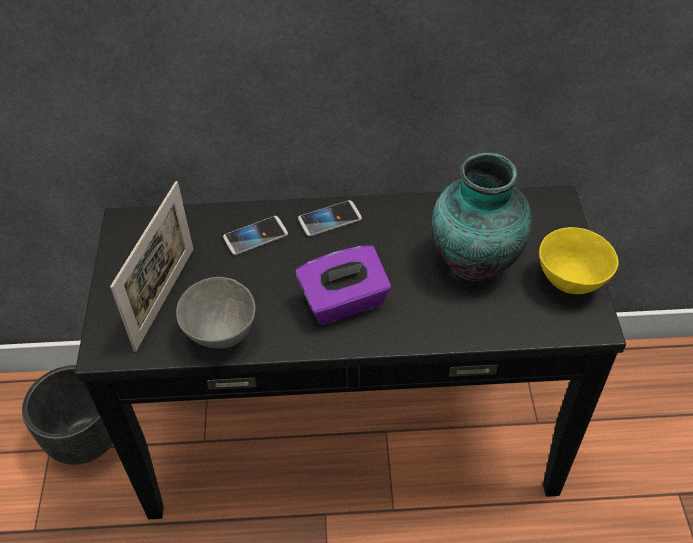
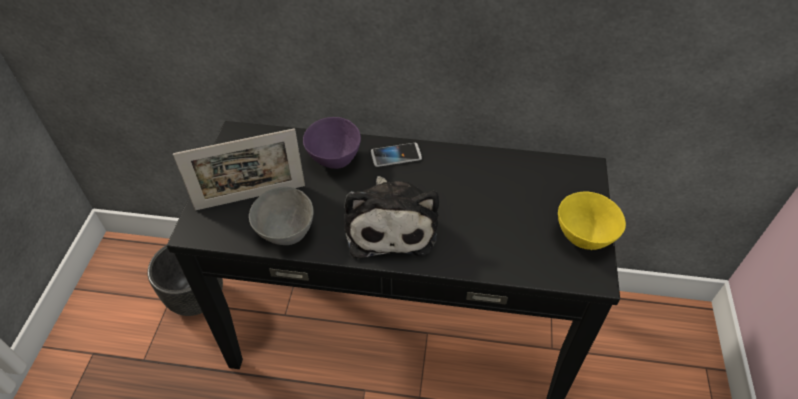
camera: 10 degrees right, 0 degrees up
(165, 297) = (250, 197): picture frame -> picture frame turned 45 degrees clockwise
(255, 236) = (333, 160): phone -> purple bowl
(344, 302) = (390, 224): purple tissue box -> plush toy
(474, 261) = (506, 207): vase -> none

